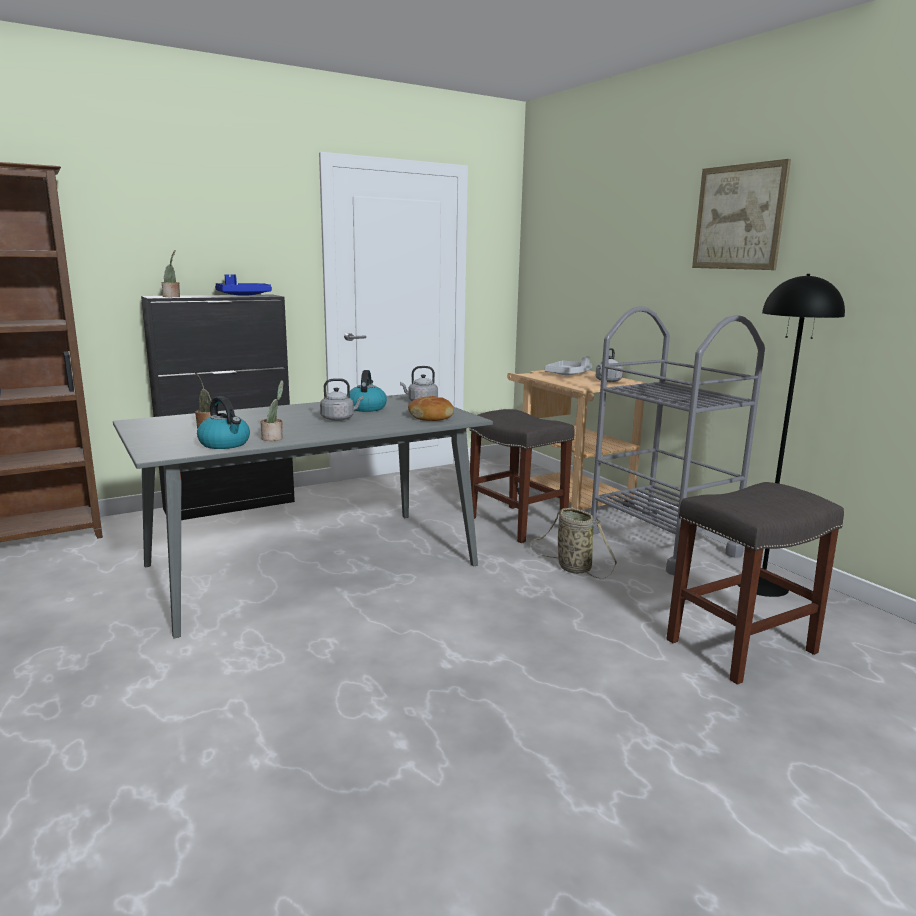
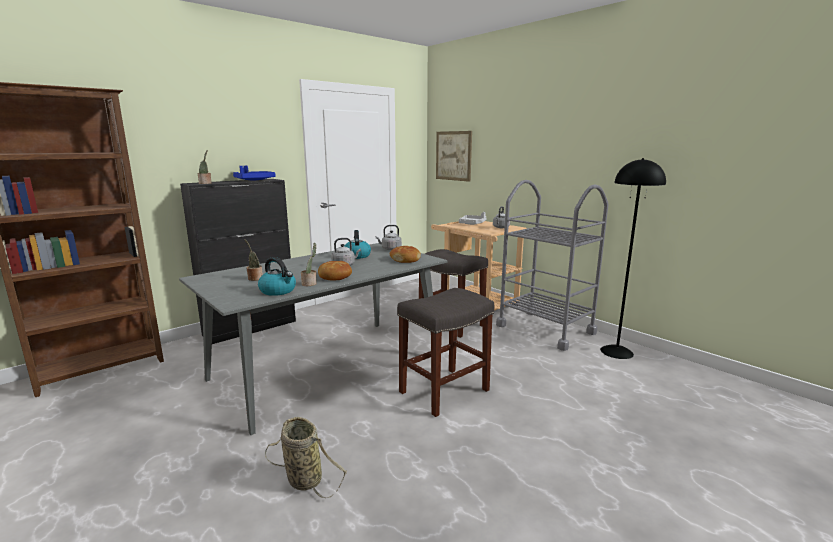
camera: 10 degrees left, 0 degrees up
(314, 432) = (335, 276): none -> bread
(571, 567) = (499, 351): basket -> basket (302, 478)
(739, 217) = (585, 122): picture -> picture (453, 156)
(740, 647) = (624, 395): grey stool -> grey stool (443, 392)

